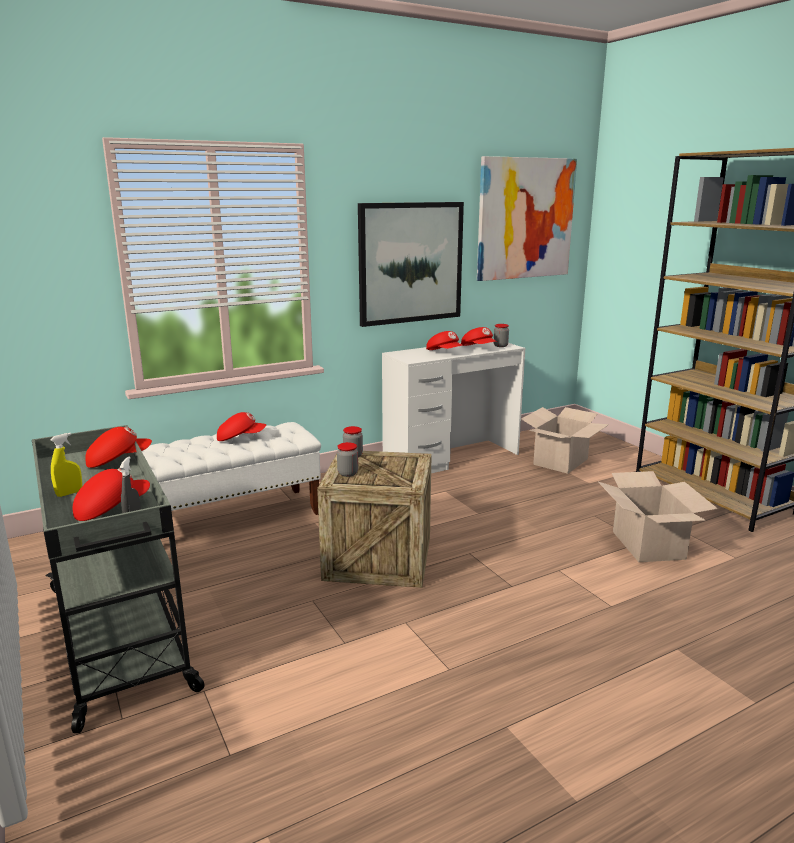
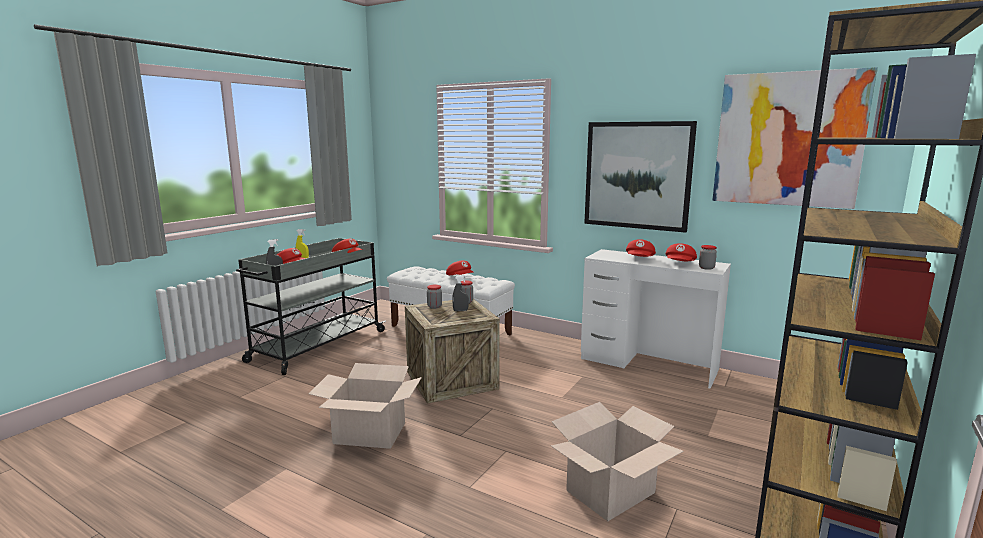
camera: 60 degrees right, 5 degrees down
(381, 464) = (460, 310): none -> grey spray bottle
(560, 461) = (733, 411): cardboard box -> cardboard box (370, 433)

